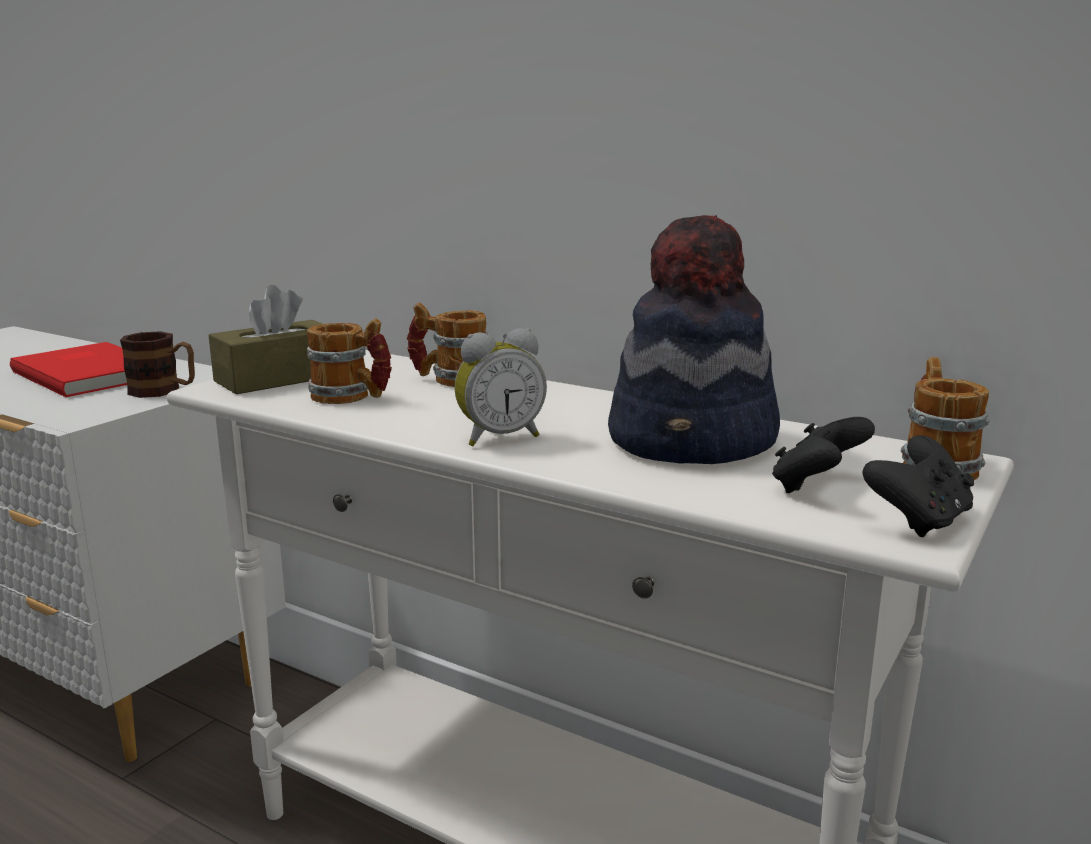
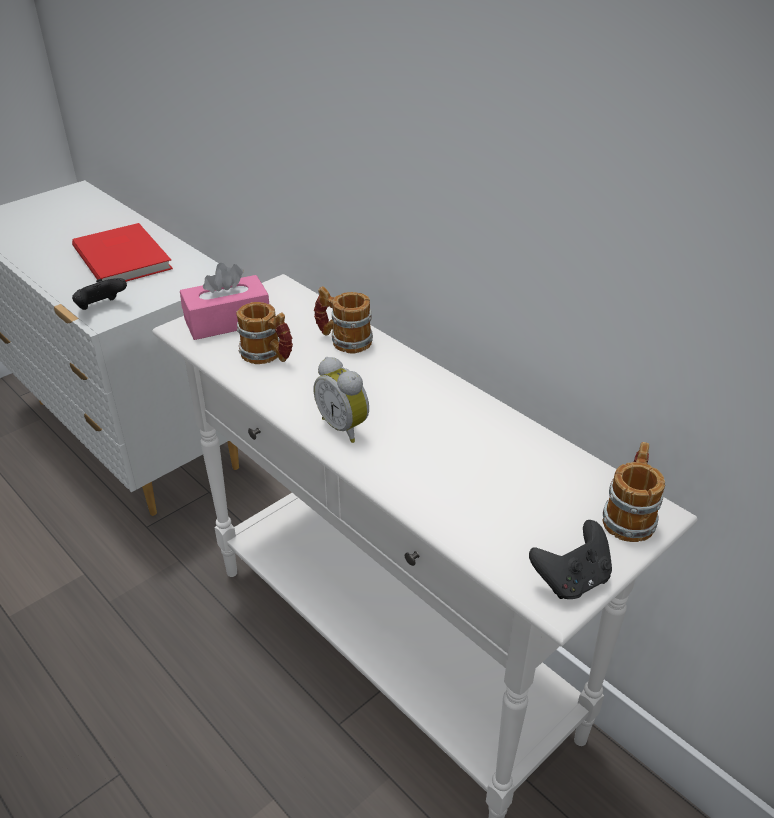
camera: 15 degrees right, 20 degrees up
(164, 391) = (167, 288): mug -> none
(278, 378) = (227, 321): brown tissue box -> pink tissue box
(499, 437) = (345, 427): alarm clock -> alarm clock turned 60 degrees clockwise
(694, 442) = (475, 455): hat -> none
(816, 487) = (527, 527): black game controller -> black game controller (101, 308)

